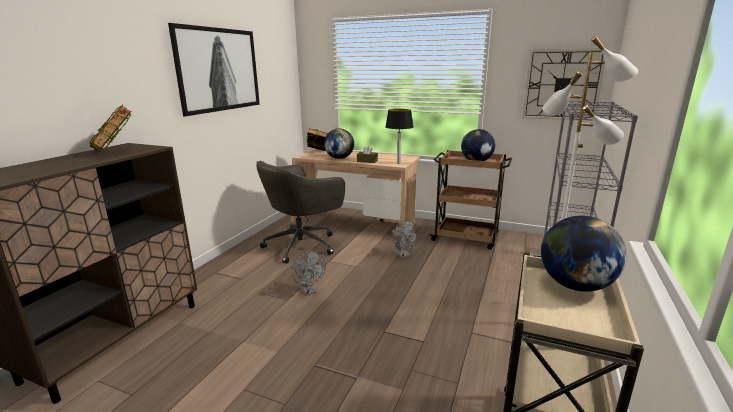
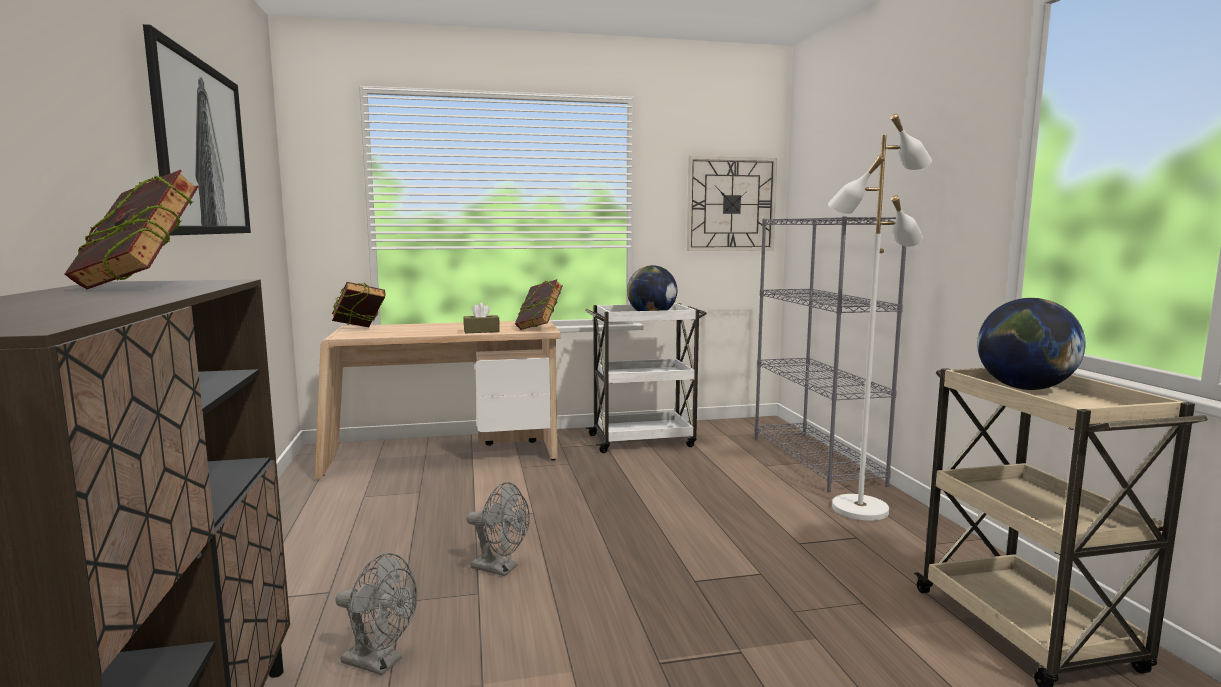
camera: 35 degrees left, 10 degrees down
(303, 245) = (389, 507): grey office chair -> none
(339, 158) = (422, 332): globe -> none
(399, 163) = (539, 329): table lamp -> book
(402, 255) = (584, 480): grey fan -> grey fan (380, 663)
(466, 238) = (643, 440): brown cart -> white cart

